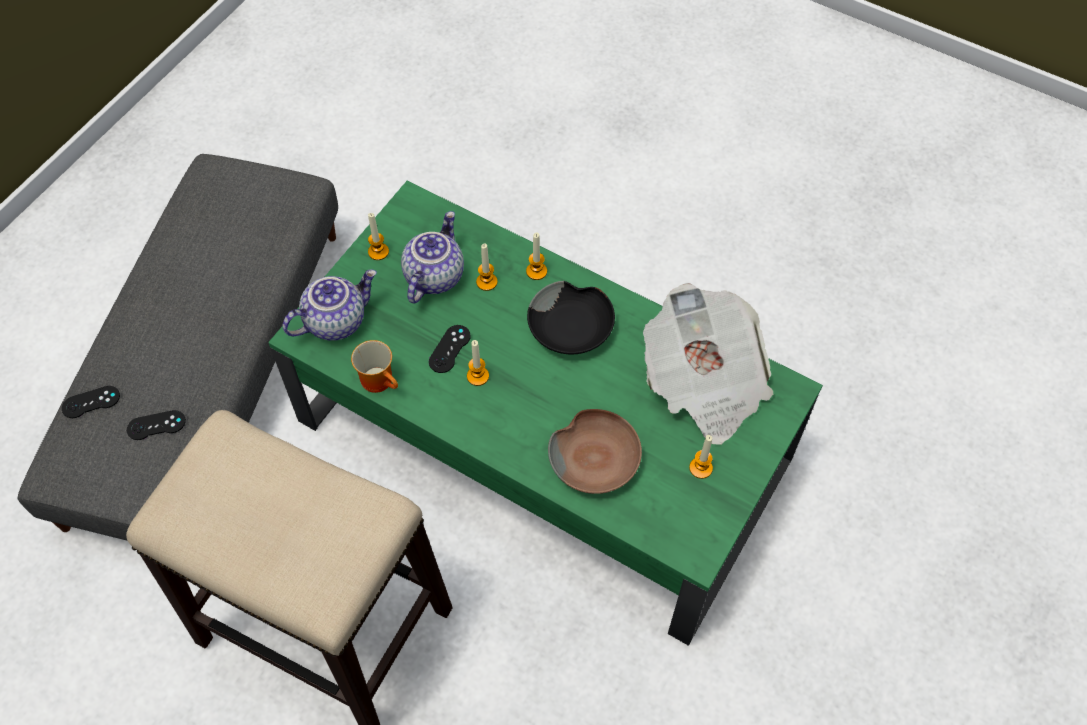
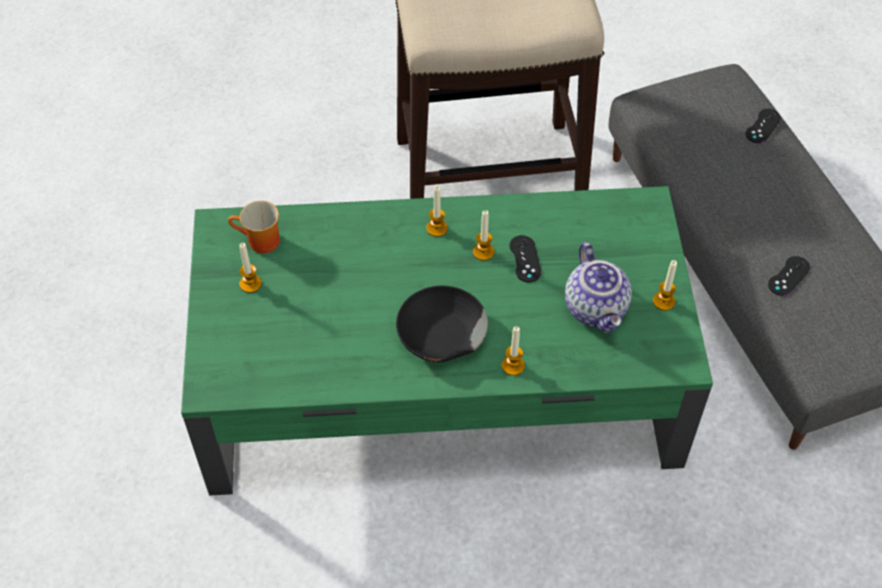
camera: 145 degrees right, 5 degrees down
(156, 425) = (700, 138): black game controller -> black game controller (788, 276)
(335, 320) = (636, 228): teapot -> none
(381, 380) = (555, 207): mug -> mug (259, 243)
(486, 282) = (547, 330): candle -> candle (437, 228)
(596, 459) = (339, 245): brown bowl -> none
(704, 383) = (290, 353): newspaper -> none

